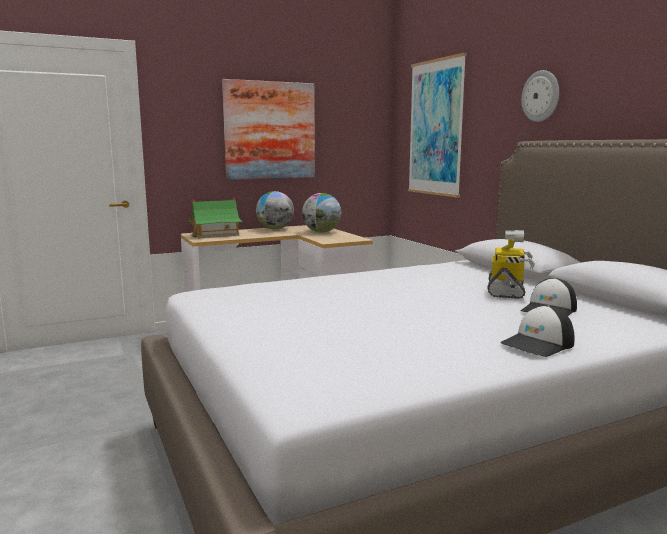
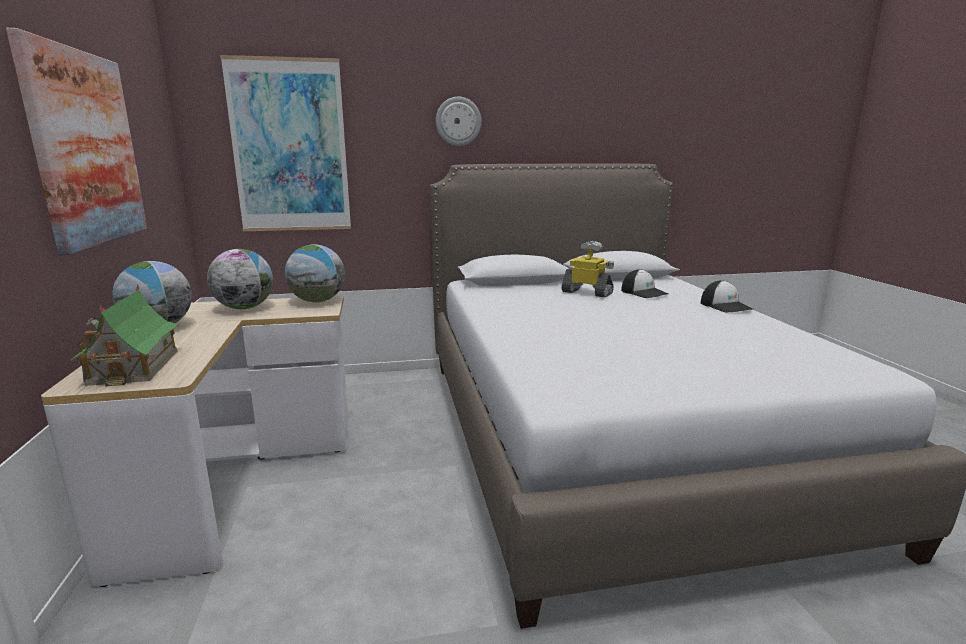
camera: 75 degrees left, 5 degrees up
(350, 238) = (317, 301): none -> globe

